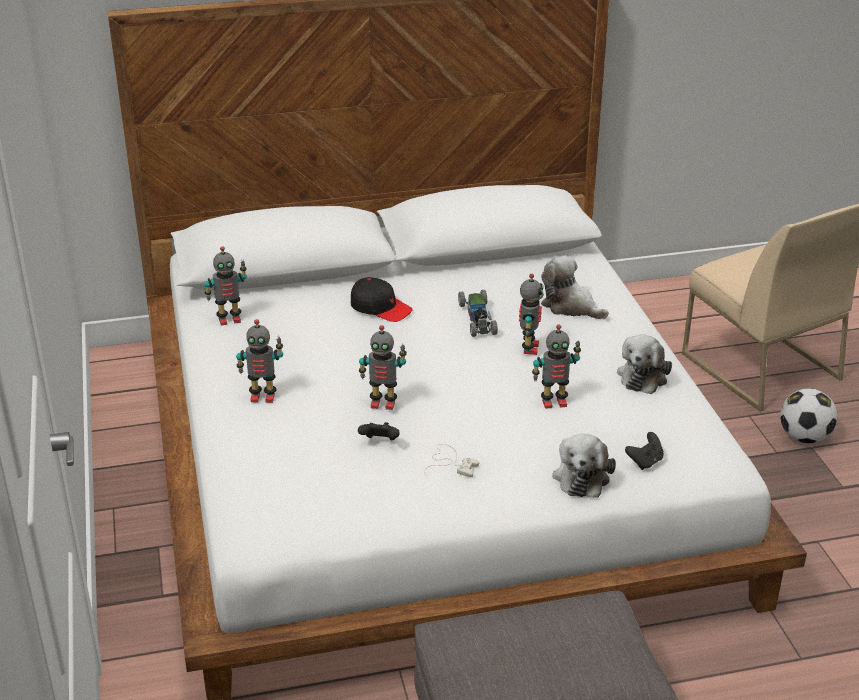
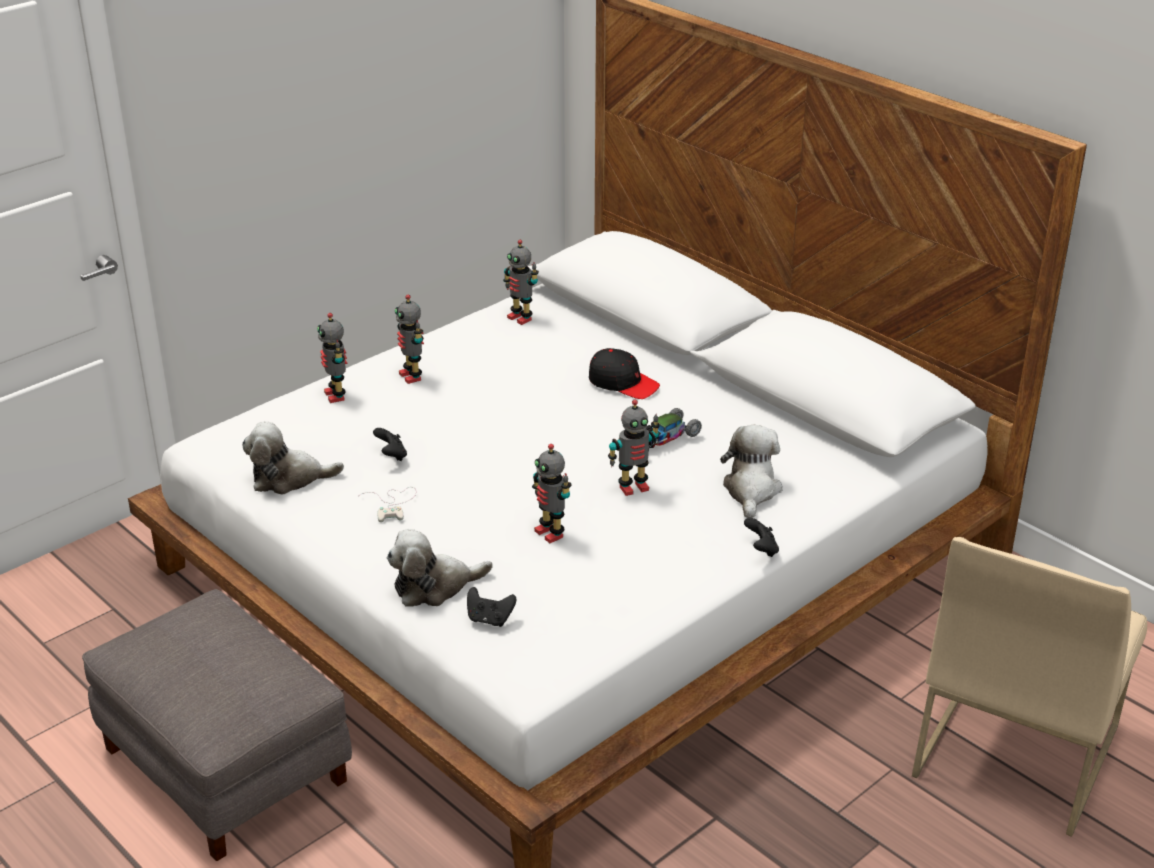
camera: 60 degrees right, 0 degrees up
(380, 308) = (623, 383): black cap -> black cap turned 60 degrees counterclockwise
(383, 403) = (453, 436): toy robot -> toy robot (336, 395)
(642, 327) = (761, 549): none -> black game controller
(643, 375) = (658, 576): plush toy -> plush toy (289, 478)
(804, 437) = (894, 830): football -> none

